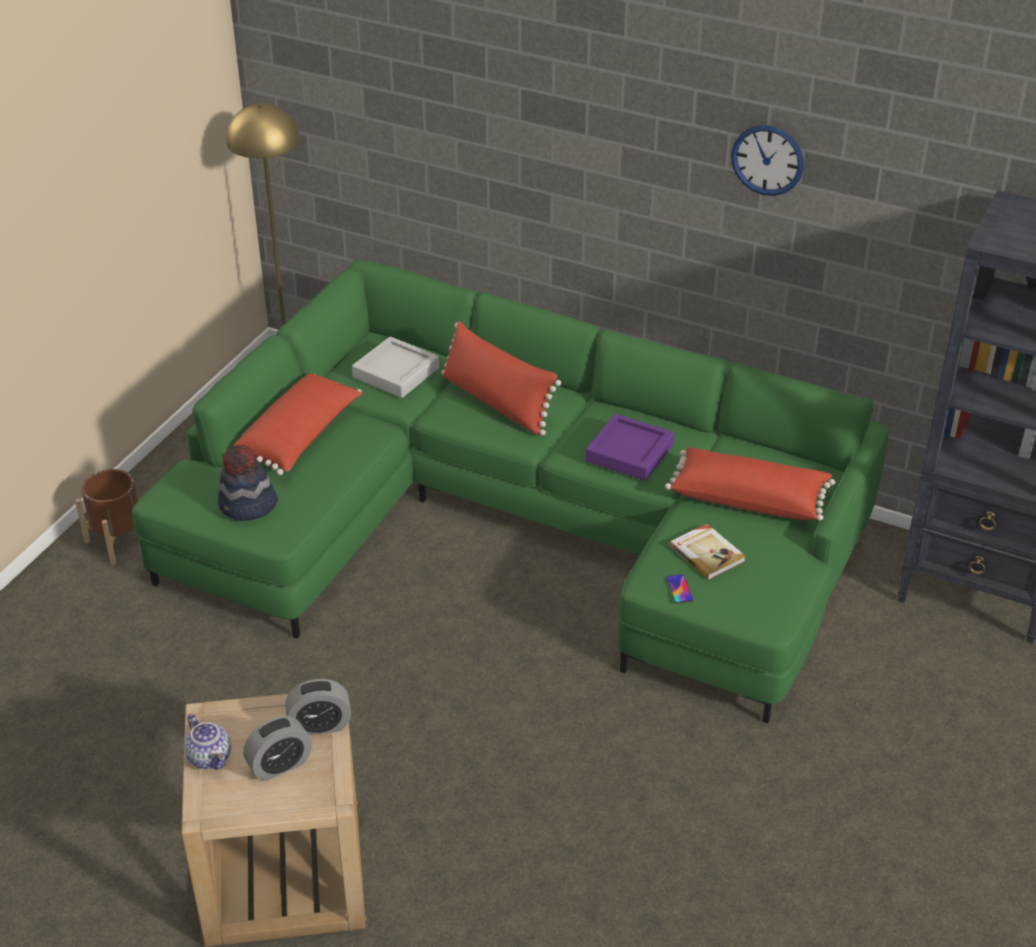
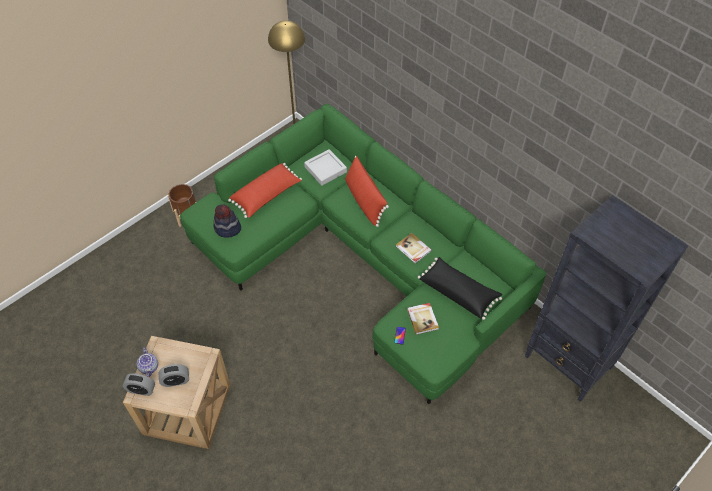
camera: 20 degrees right, 15 degrees up
(320, 725) = (200, 365): alarm clock -> alarm clock (141, 389)
(629, 453) = (413, 249): purple tray -> book
(748, 498) = (458, 292): red pillow -> black pillow
(767, 160) = (508, 133): wall clock -> none

